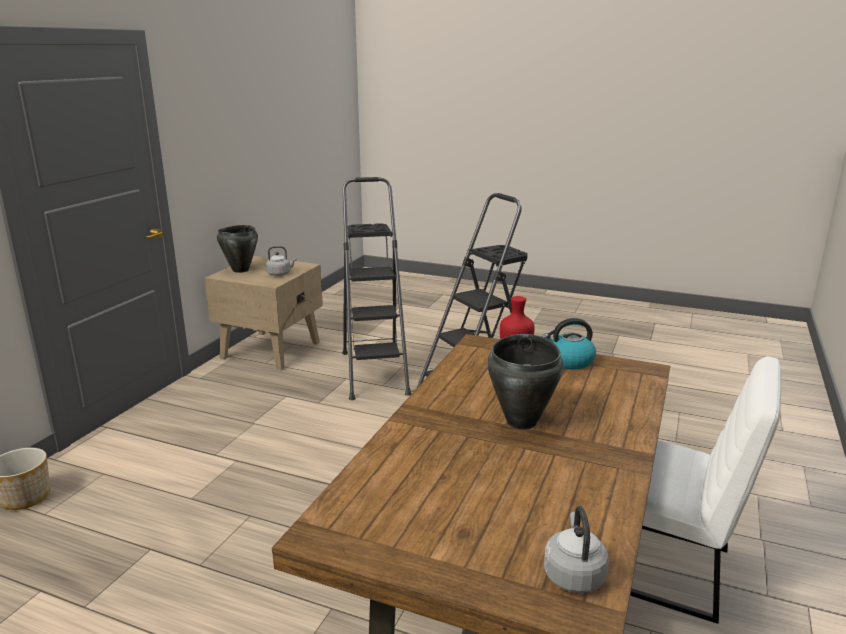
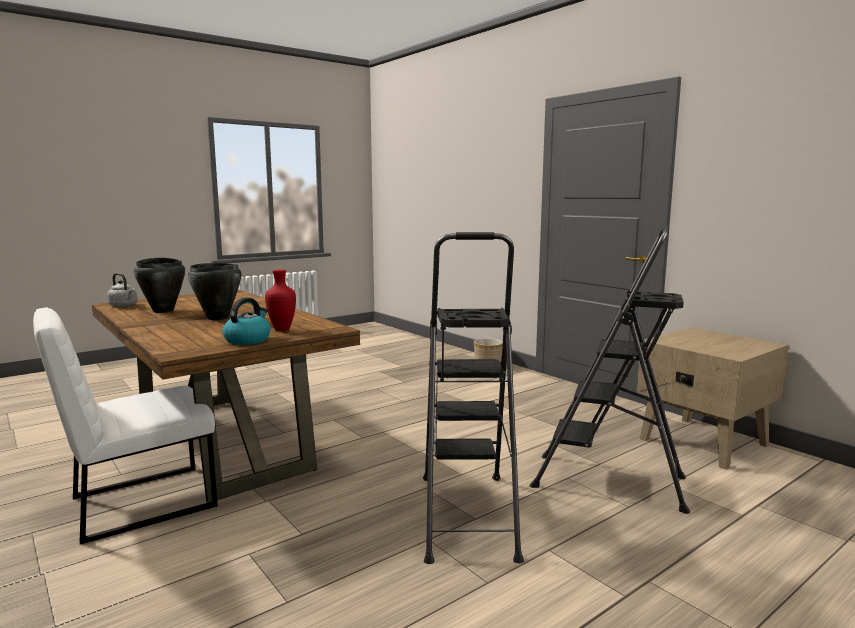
camera: 120 degrees right, 10 degrees down
(240, 270) = (716, 336): black cooking pot -> black cooking pot (163, 311)
(280, 274) = (695, 345): grey kettle -> none

